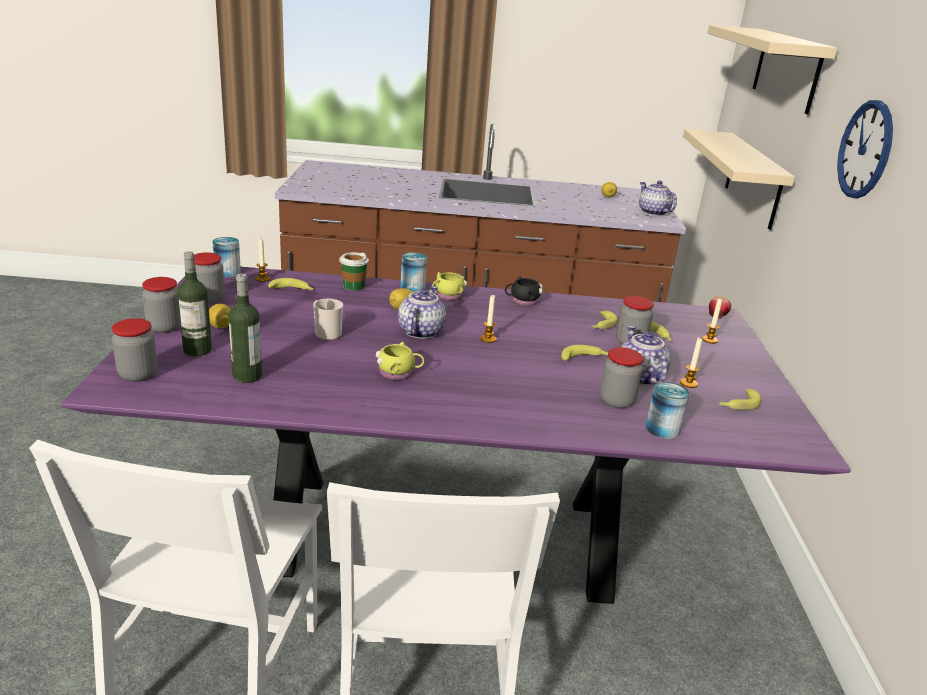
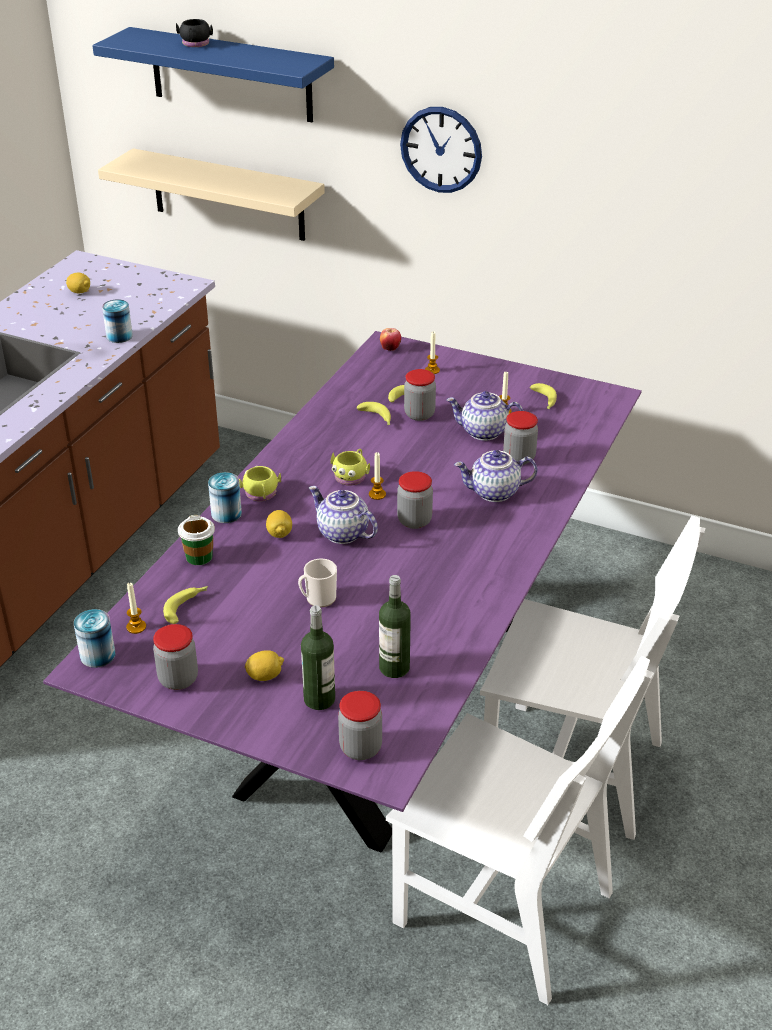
camera: 65 degrees left, 10 degrees up
(164, 327) = (246, 722): jar -> jar (414, 521)
(399, 373) = (425, 566): yellow mug -> yellow mug (351, 476)
(522, 301) = (299, 449): black mug -> black mug (195, 44)
(585, 358) = (439, 449): banana -> none
(652, 212) = (154, 282): teapot -> teapot (494, 493)
(662, 429) = (568, 450): can -> can (119, 336)
(786, 69) = (231, 75): beige shelf -> blue shelf

